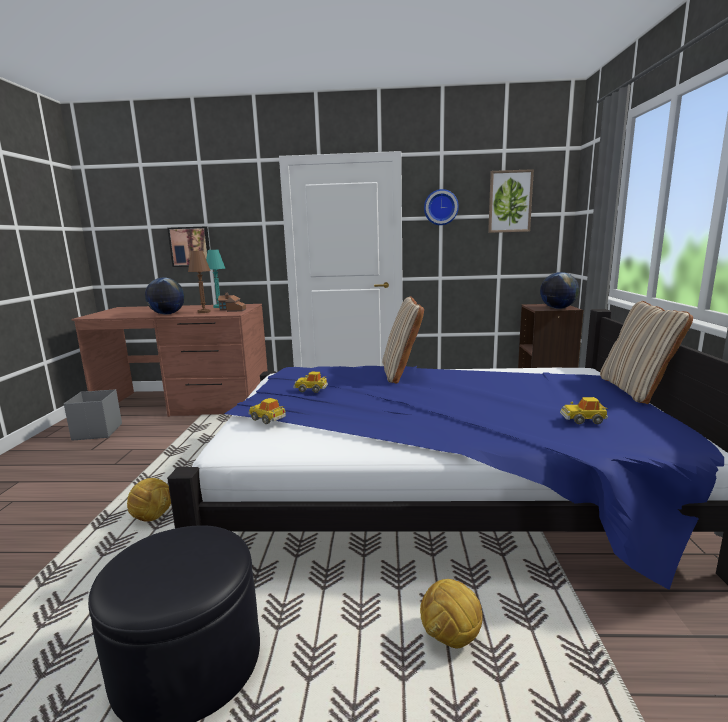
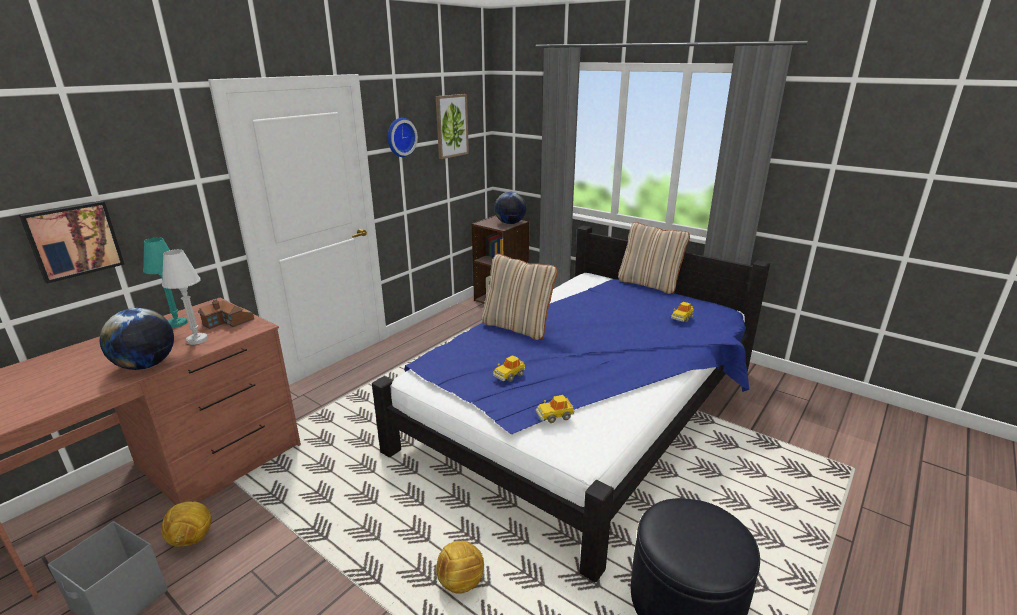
camera: 55 degrees left, 10 degrees up
(204, 312) = (197, 340): brown table lamp -> white table lamp
(451, 638) = (728, 476): football -> football (192, 539)

